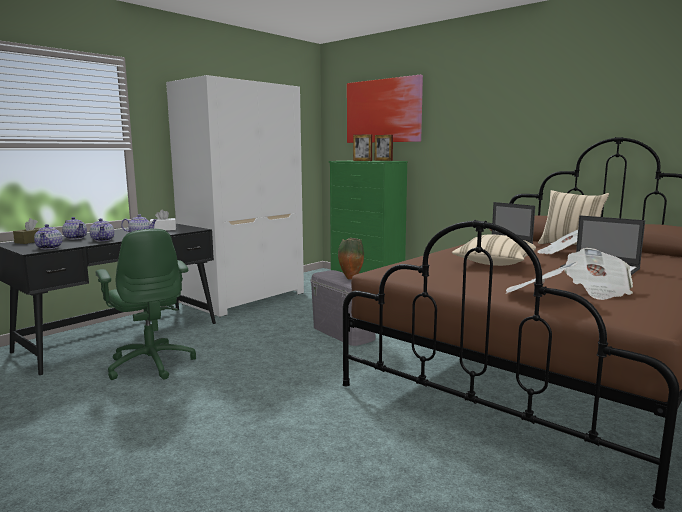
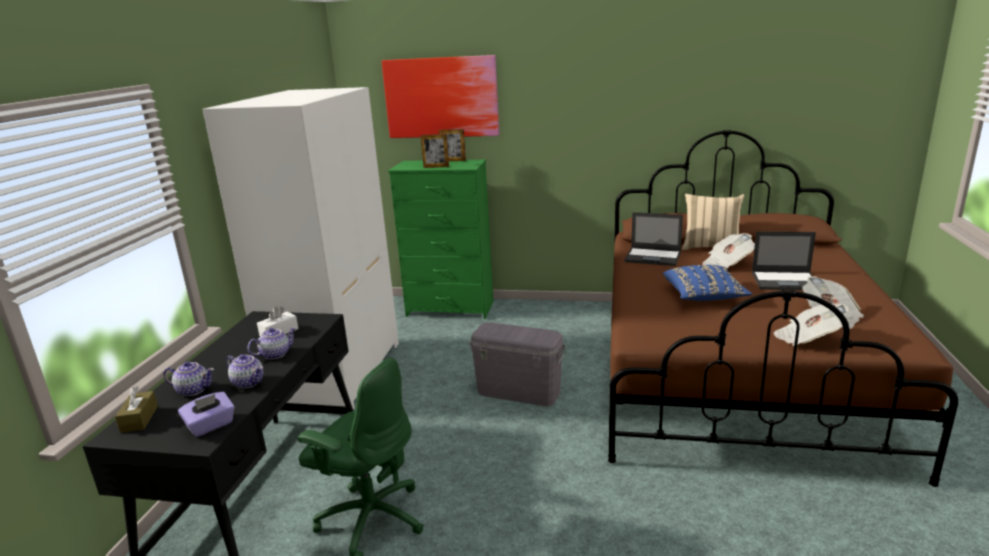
camera: 30 degrees left, 10 degrees up
(50, 247) = (211, 426): teapot -> purple tissue box
(350, 278) = (525, 332): vase -> none
(494, 264) = (704, 296): beige pillow -> blue pillow

